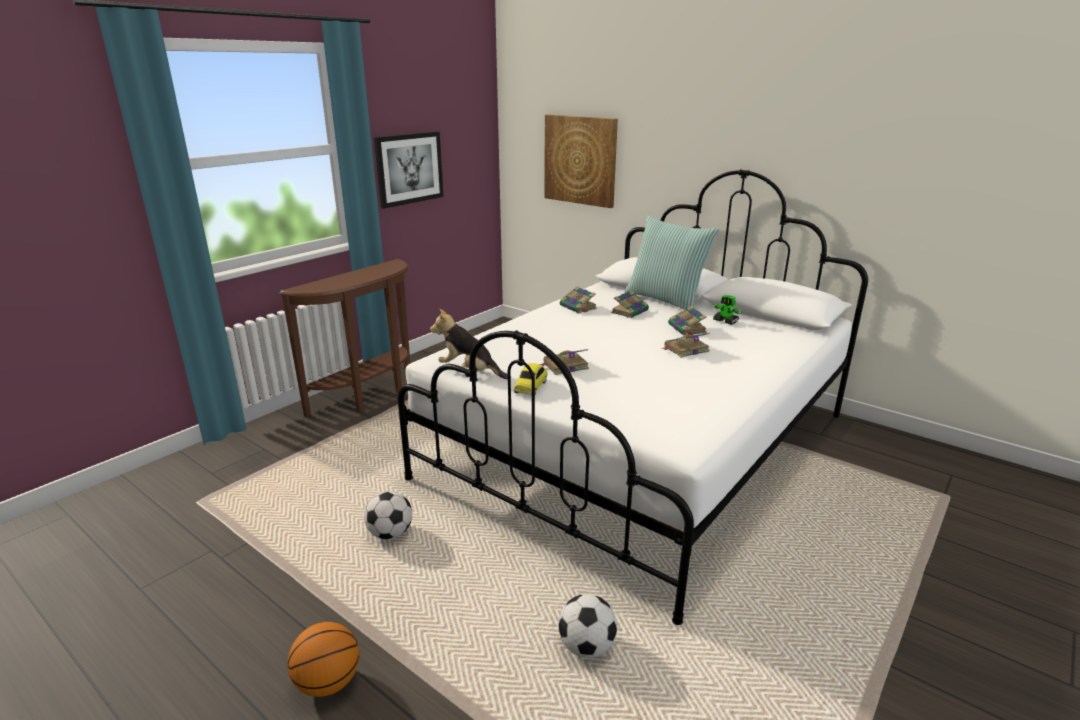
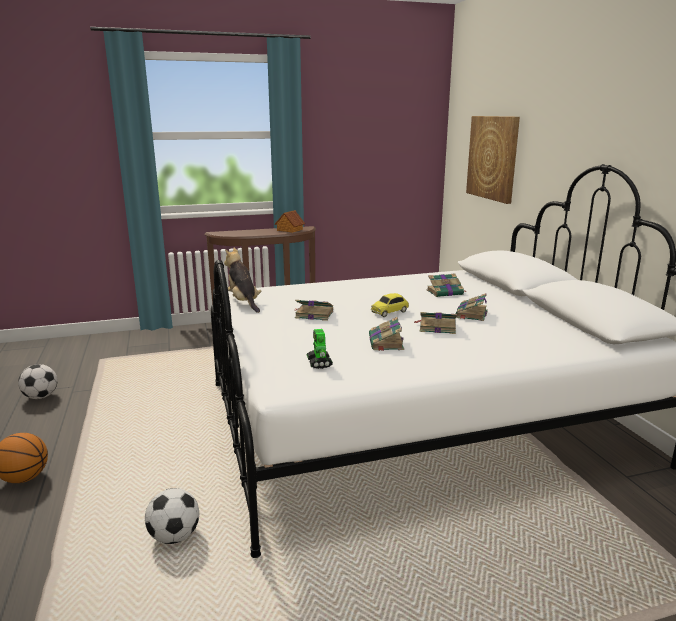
camera: 35 degrees right, 5 degrees down
(383, 269) = (289, 230): none -> toy house
(390, 533) = (164, 413): football -> football (41, 397)
(409, 168) = (344, 156): picture -> none
(531, 387) = (263, 320): toy car -> toy car (390, 312)
(578, 307) = (407, 281): book -> book (386, 343)
(665, 300) = (498, 291): pillow -> none
(725, 321) = (523, 317): toy robot -> toy robot (319, 363)

